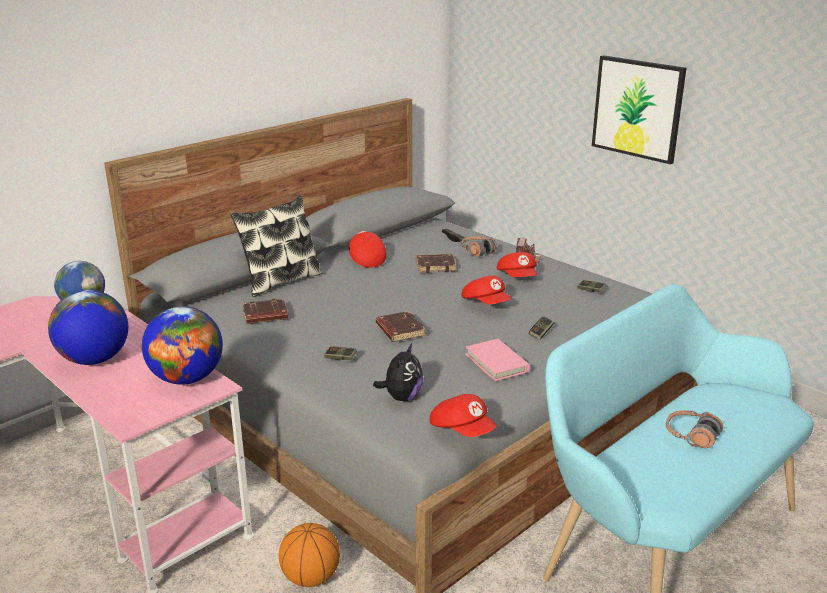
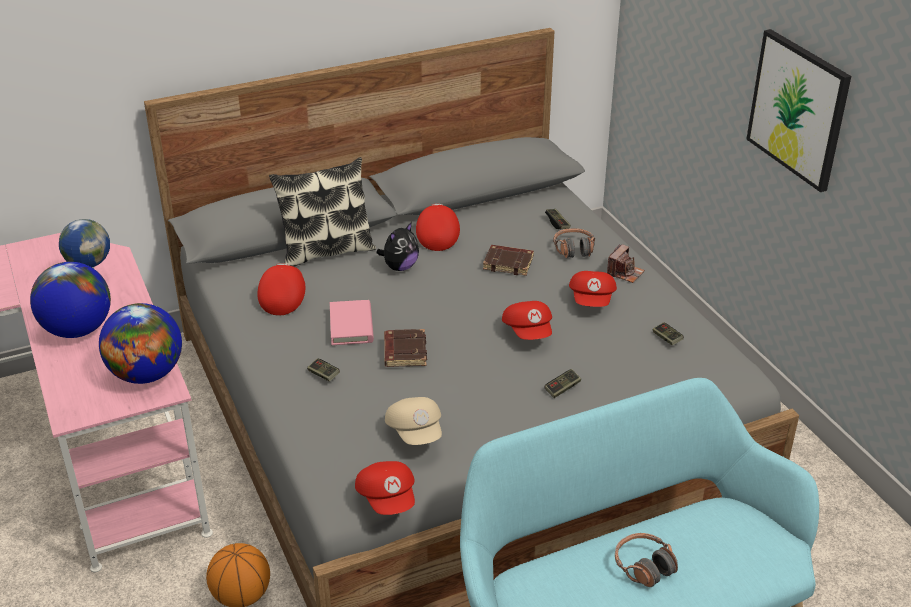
camera: 20 degrees right, 10 degrees up
(265, 315) = (282, 298): brown book -> red cap
(401, 397) = (351, 442): plush toy -> plush toy (400, 267)
(452, 379) = (416, 432): none -> beige cap
(497, 363) = (481, 420): pink book -> pink book (351, 326)

